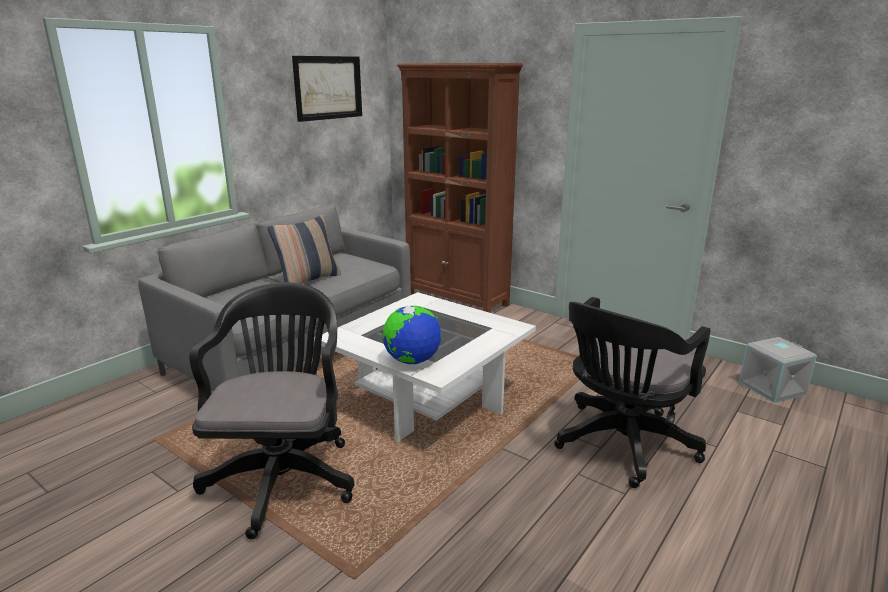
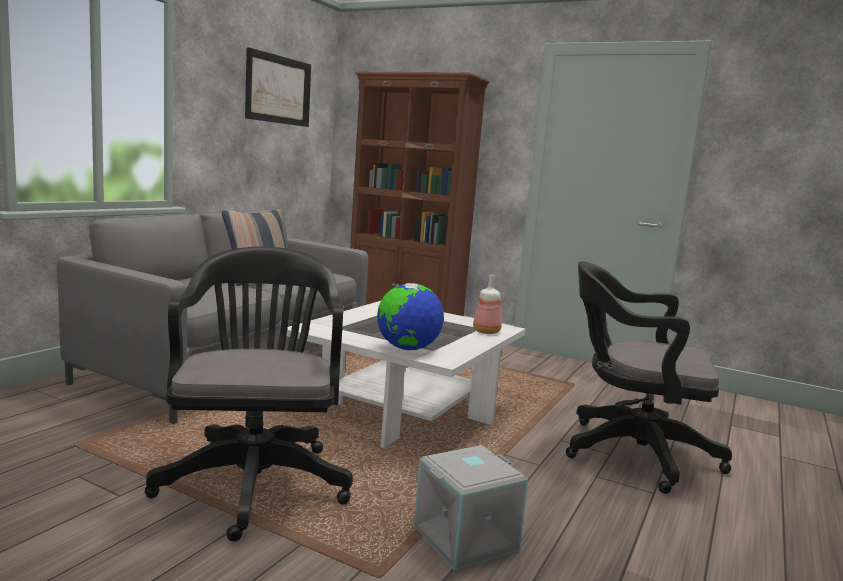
camera: 10 degrees left, 10 degrees down
(496, 332) = (487, 331): none -> bottle
(621, 446) = (630, 452): black office chair -> black office chair turned 75 degrees clockwise
(772, 388) = (755, 408): grey storage box -> grey storage box (465, 540)

